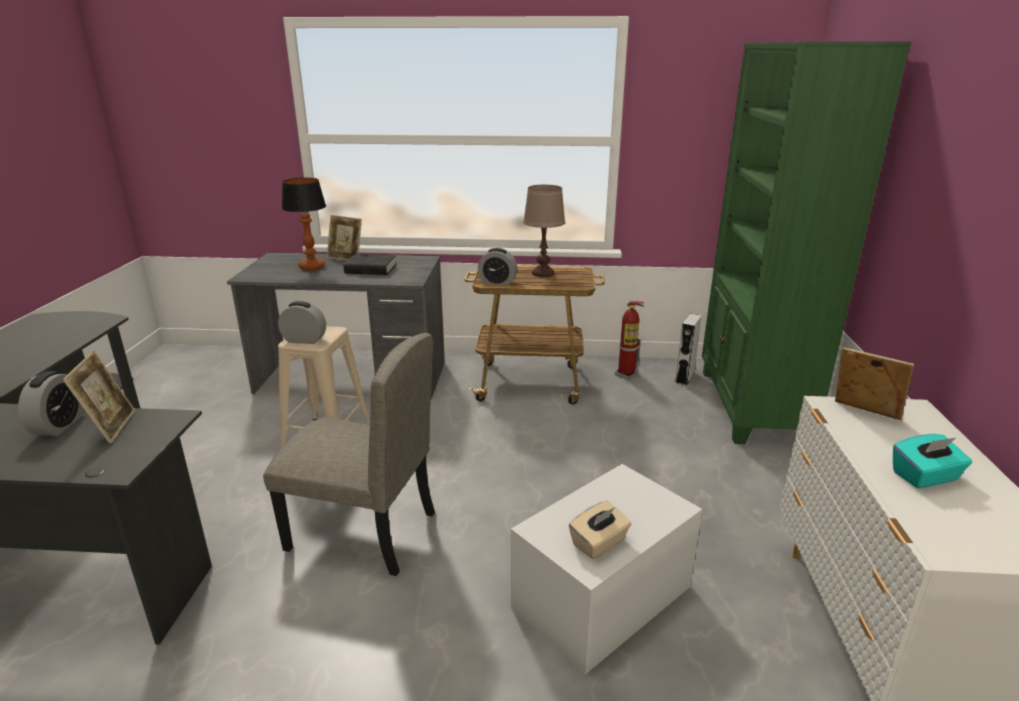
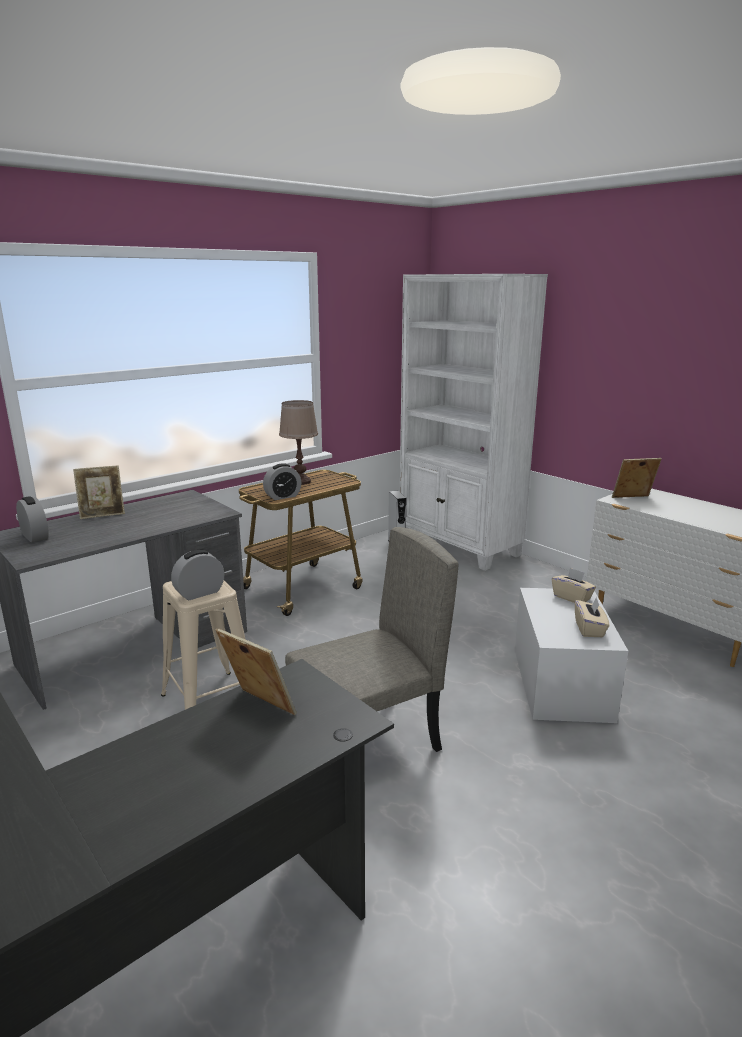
camera: 45 degrees left, 5 degrees down
(59, 425) = (200, 735): alarm clock -> alarm clock (35, 536)
(311, 267) = (86, 530): table lamp -> none
(370, 269) = (157, 515): black book -> none
(626, 374) = (358, 556): fire extinguisher -> none
(654, 503) = (572, 597): none -> beige tissue box
(751, 406) = (459, 546): green bookcase -> white bookcase
(925, 477) = (701, 514): turquoise tissue box -> none

